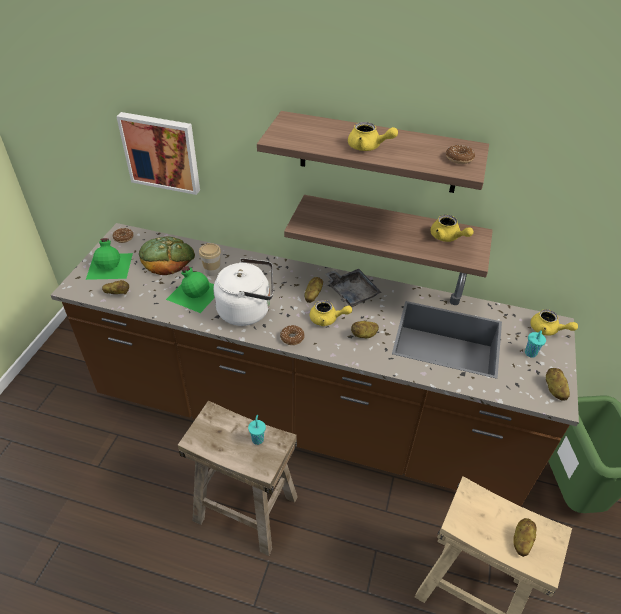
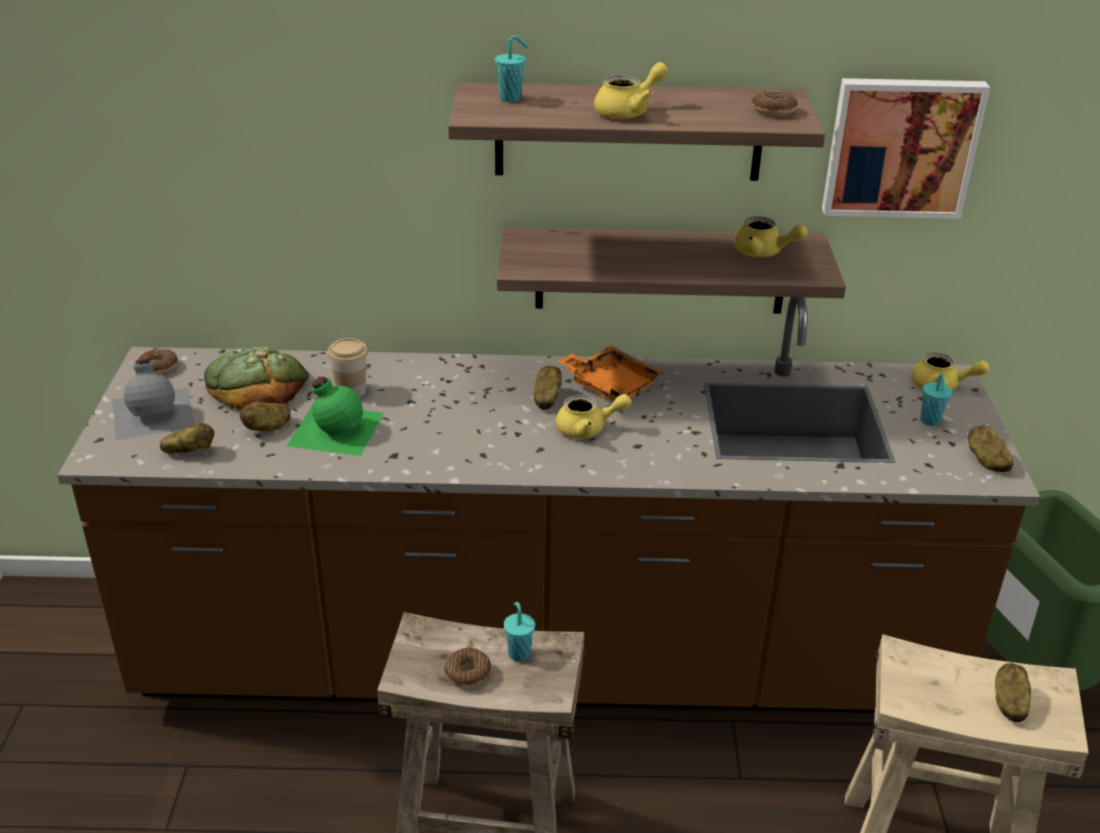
camera: 15 degrees left, 10 degrees down
(110, 265) = (154, 412): green bottle -> grey bottle
(162, 152) = (231, 190): picture -> picture (900, 147)
(247, 310) = (443, 438): white kettle -> none
(292, 338) = (541, 464): donut -> donut (468, 672)
(304, 127) = (511, 98): none -> turquoise cup
(351, 292) = (610, 385): grey tray -> orange tray
(364, 335) = (659, 440): potato -> potato (267, 428)
(368, 147) = (629, 111): yellow teapot -> yellow teapot turned 45 degrees counterclockwise

